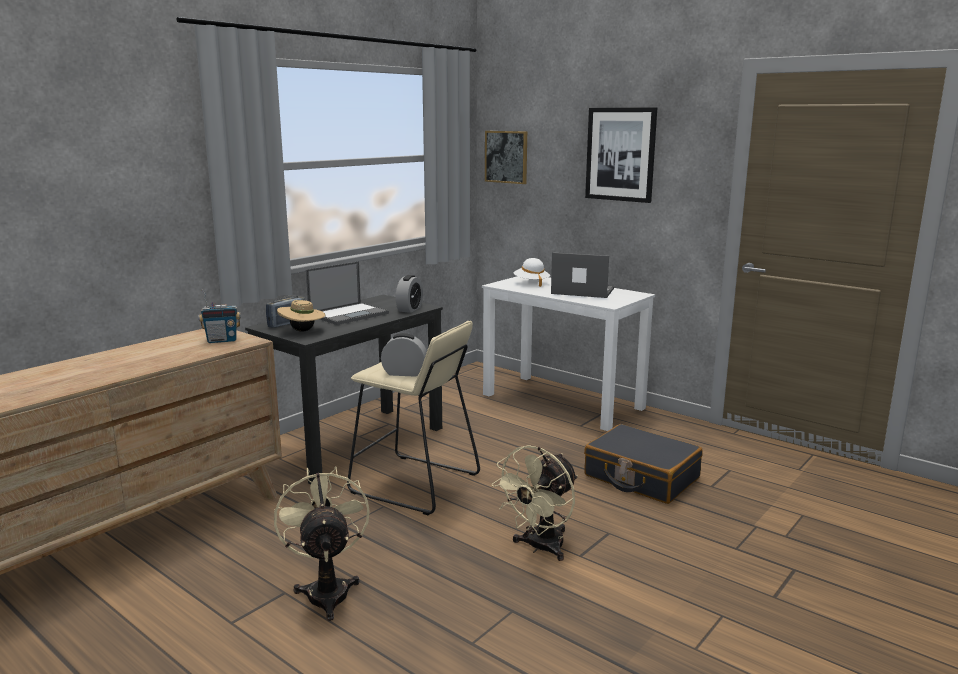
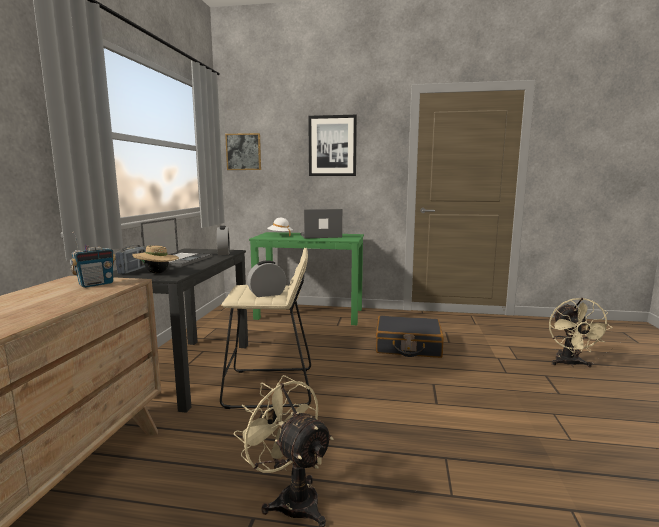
camera: 30 degrees left, 5 degrees down
(539, 548) = (407, 406): beige fan -> beige fan (570, 364)
(563, 401) = (310, 314): white desk -> green desk

